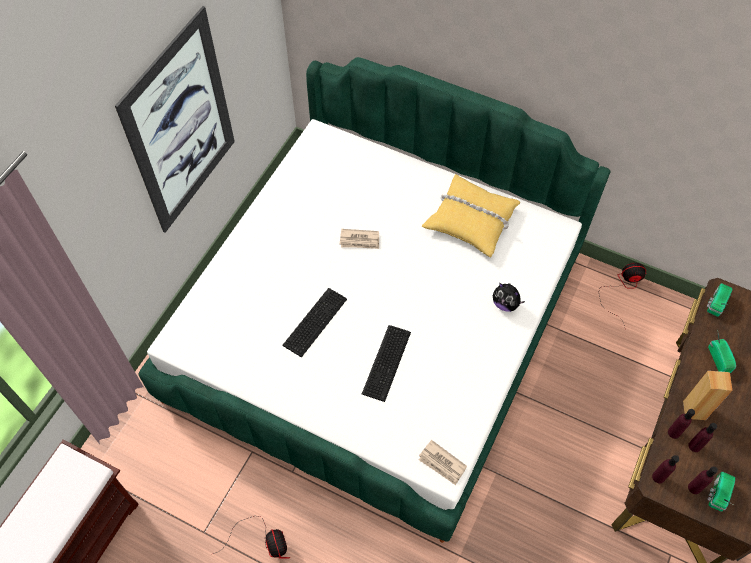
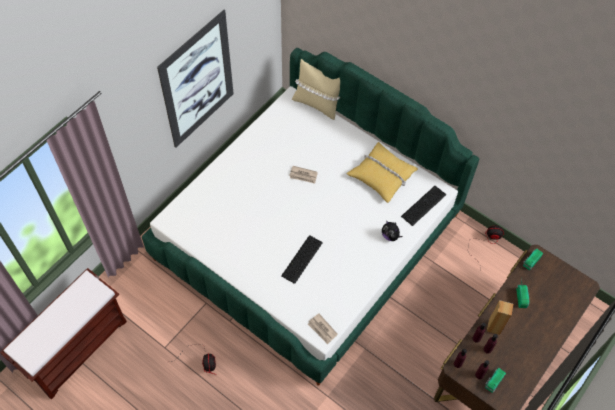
camera: 10 degrees right, 0 degrees up
(313, 322) = (260, 224): keyboard -> keyboard (422, 205)
(355, 138) = (316, 104): none -> beige pillow

